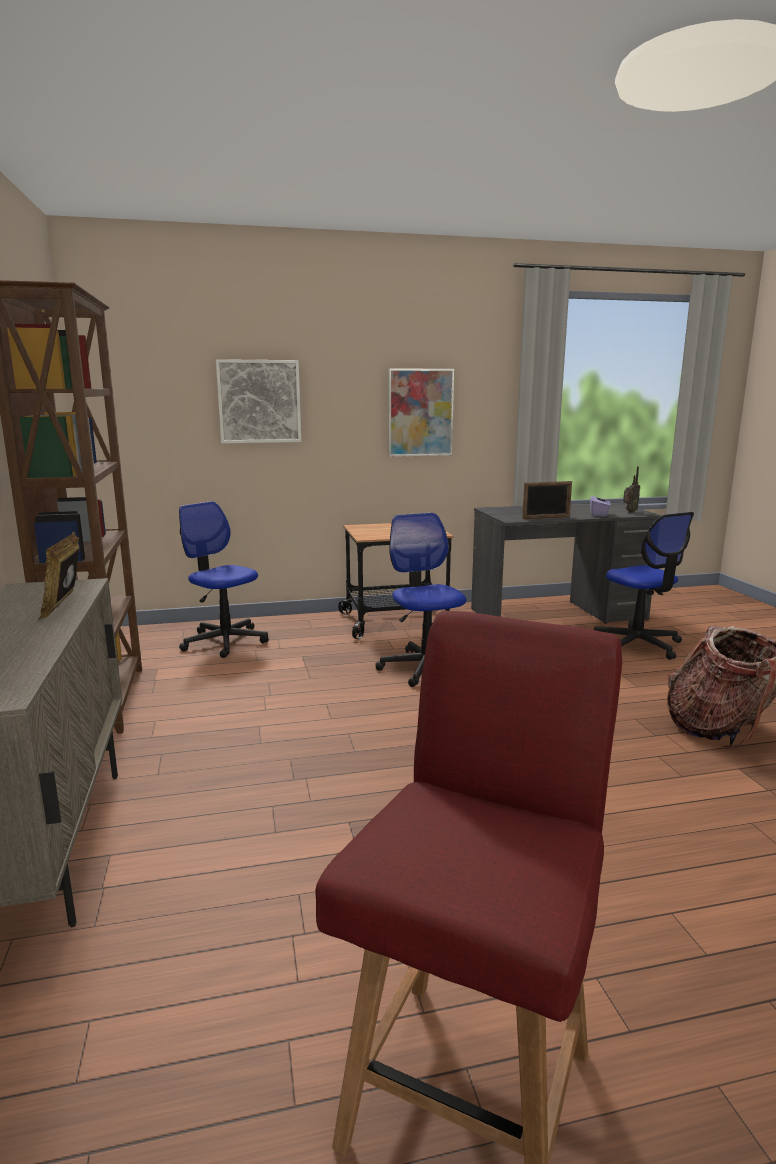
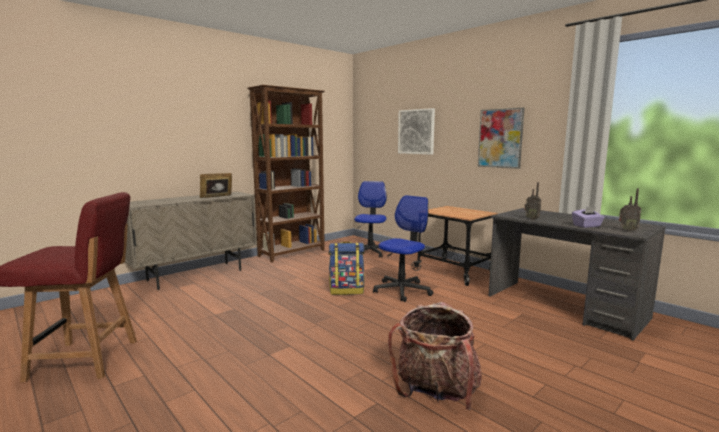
camera: 60 degrees right, 5 degrees down
(381, 702) = (347, 290): none -> backpack
(546, 518) = (532, 219): picture frame -> radio
(638, 645) = (560, 343): office chair -> none

